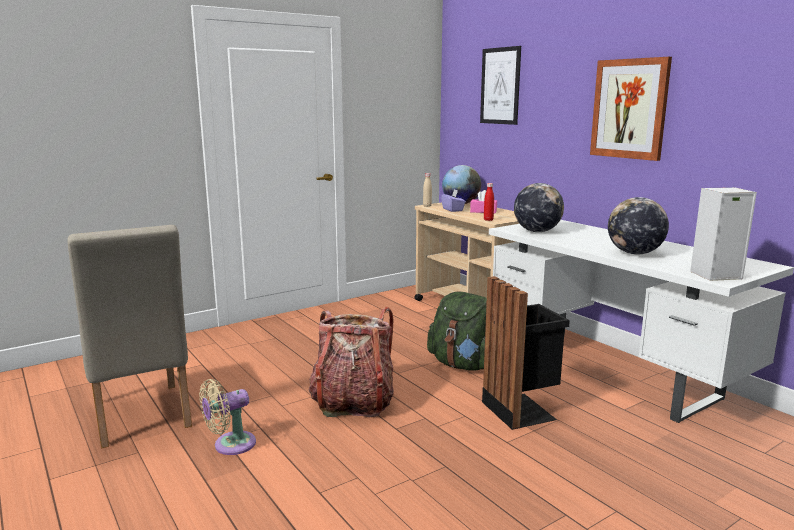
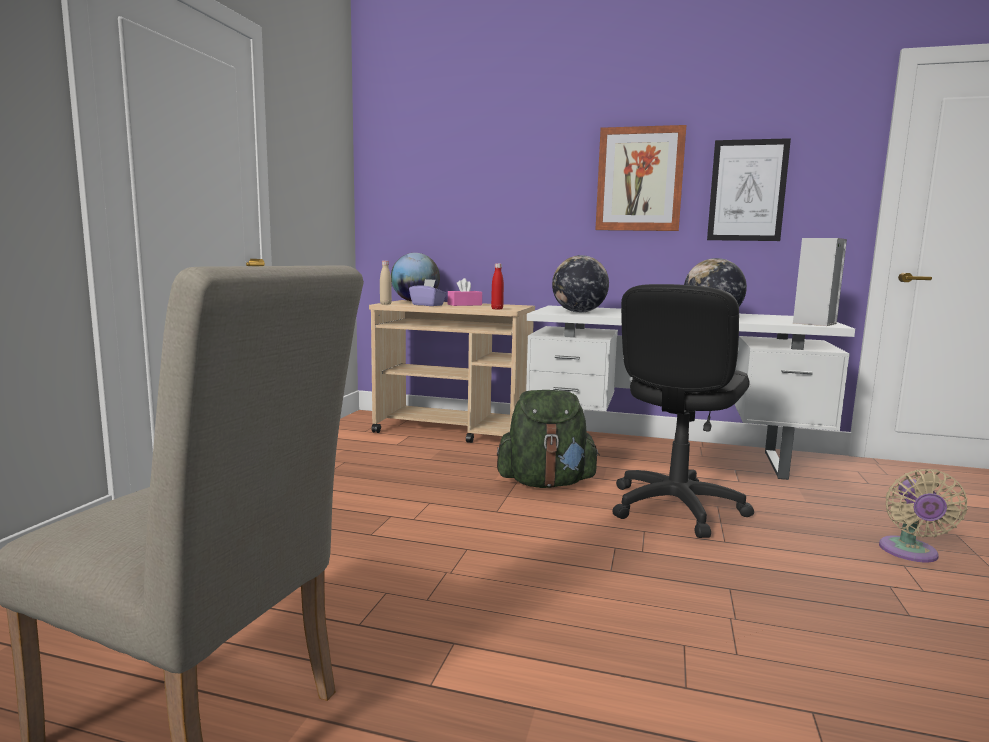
camera: 40 degrees left, 5 degrees down
(230, 445) = (455, 689): beige fan -> beige fan (910, 553)
(353, 402) = (510, 560): backpack -> none
(500, 86) = (457, 157): picture -> picture (747, 190)
(521, 409) = (675, 508): black trash can -> black office chair

